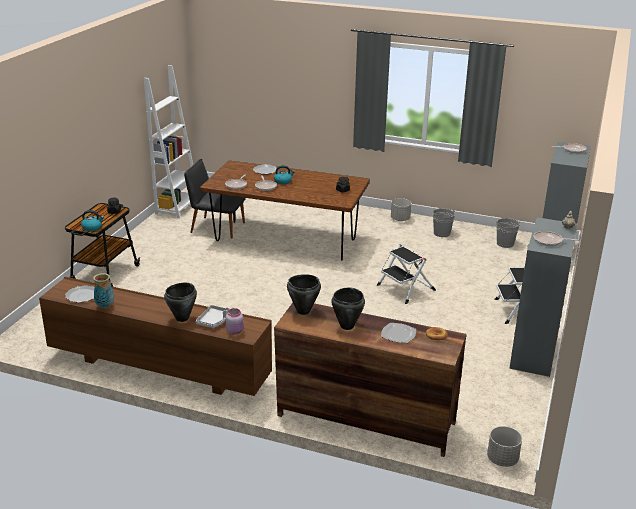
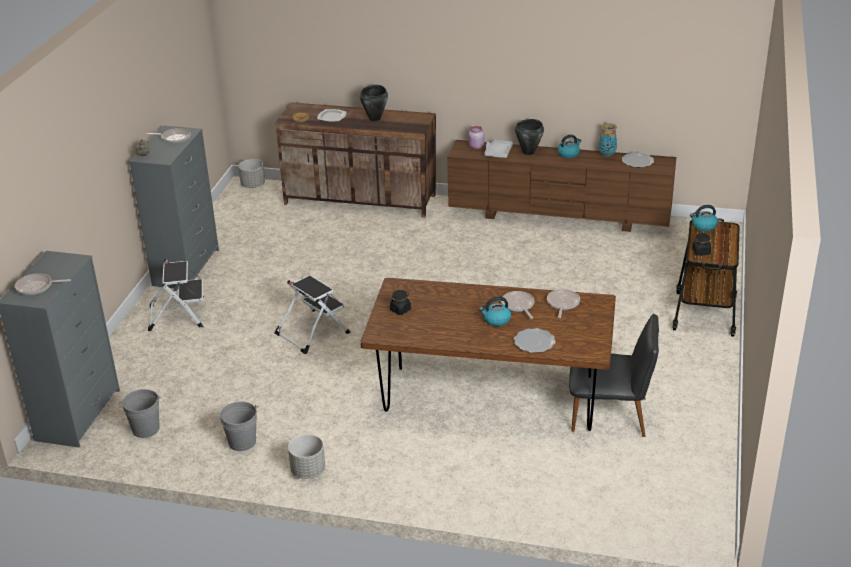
camera: 175 degrees right, 5 degrees up
(142, 312) = (568, 154): none -> kettle
(178, 207) = (707, 458): white bookcase -> none
(303, 311) = (414, 125): black cooking pot -> none

